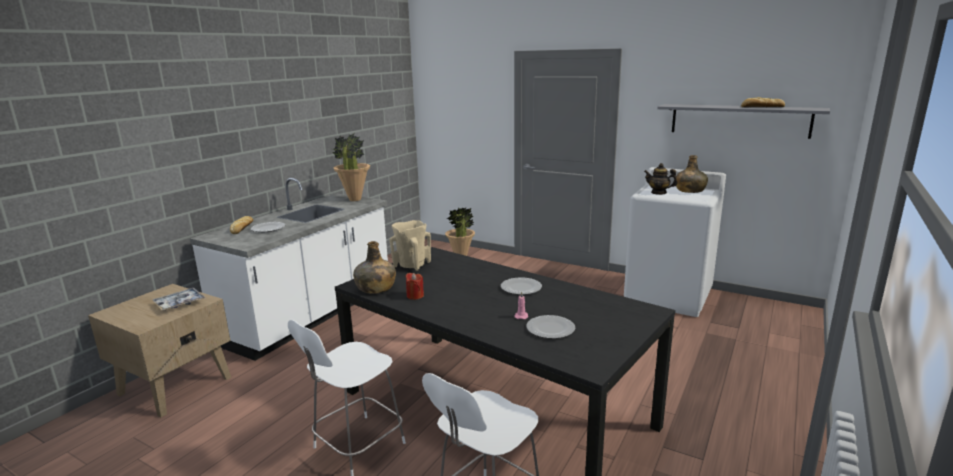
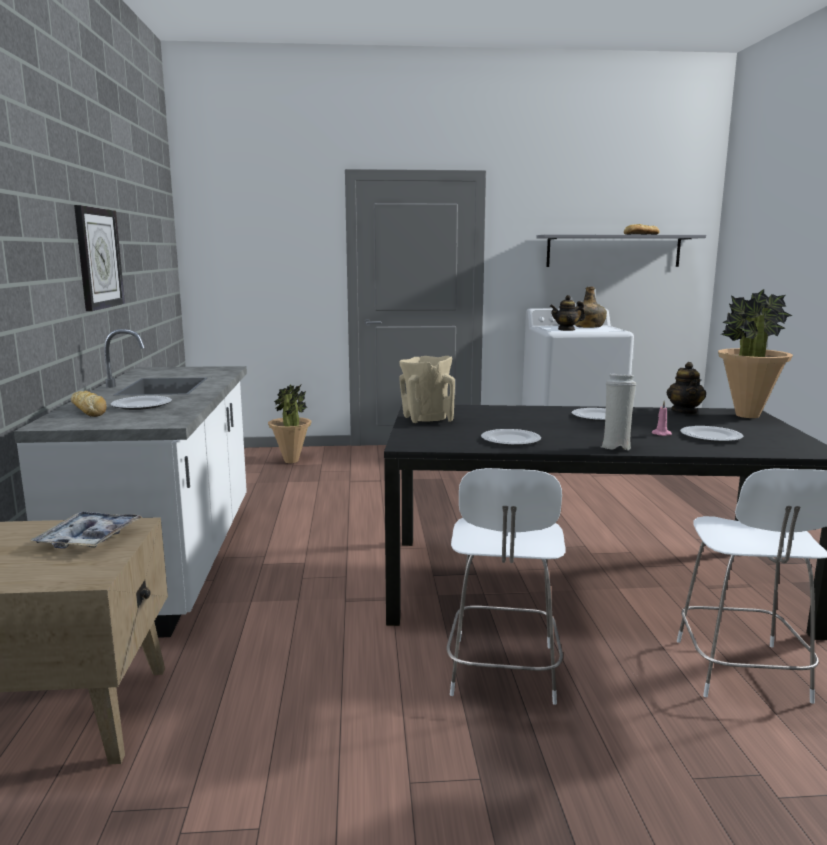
camera: 35 degrees left, 5 degrees down
(300, 131) = (98, 258): none -> wall clock
(354, 199) = (193, 369): potted plant -> potted plant (747, 415)
(375, 288) = (444, 443): green bottle -> none
(415, 296) = (510, 440): red candle -> plate
(460, 320) = (615, 447): none -> white vase
(599, 298) = (684, 412): none -> teapot

